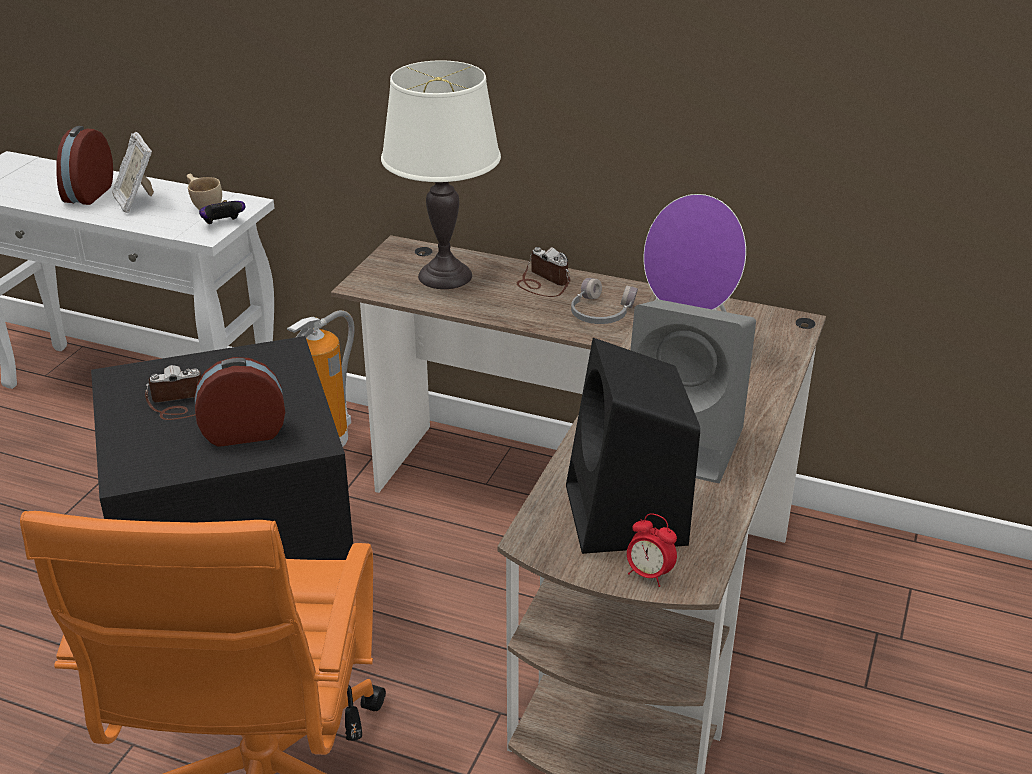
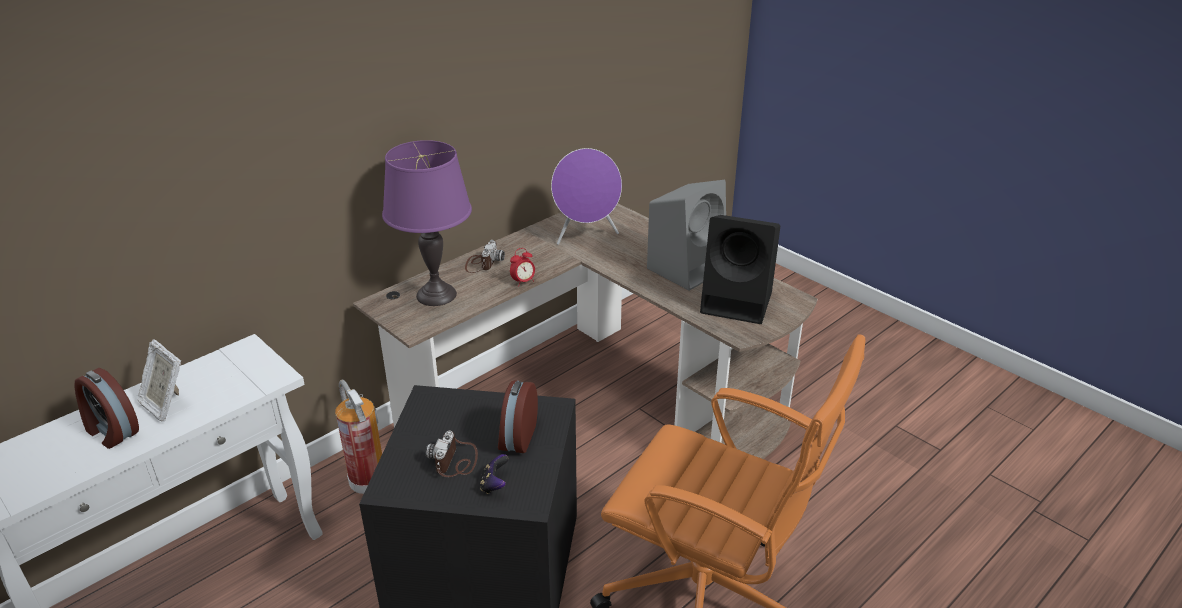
camera: 65 degrees left, 0 degrees up
(136, 201) = (166, 404): picture frame -> picture frame turned 45 degrees clockwise
(205, 205) = (223, 368): beige cup -> none
(223, 224) = (270, 365): game controller -> game controller (494, 485)
(445, 276) = (436, 295): white table lamp -> purple table lamp
(543, 283) = (482, 263): camera -> camera turned 120 degrees clockwise
(600, 313) = (536, 255): grey headphones -> none
(649, 575) = (787, 310): alarm clock -> alarm clock (523, 282)

